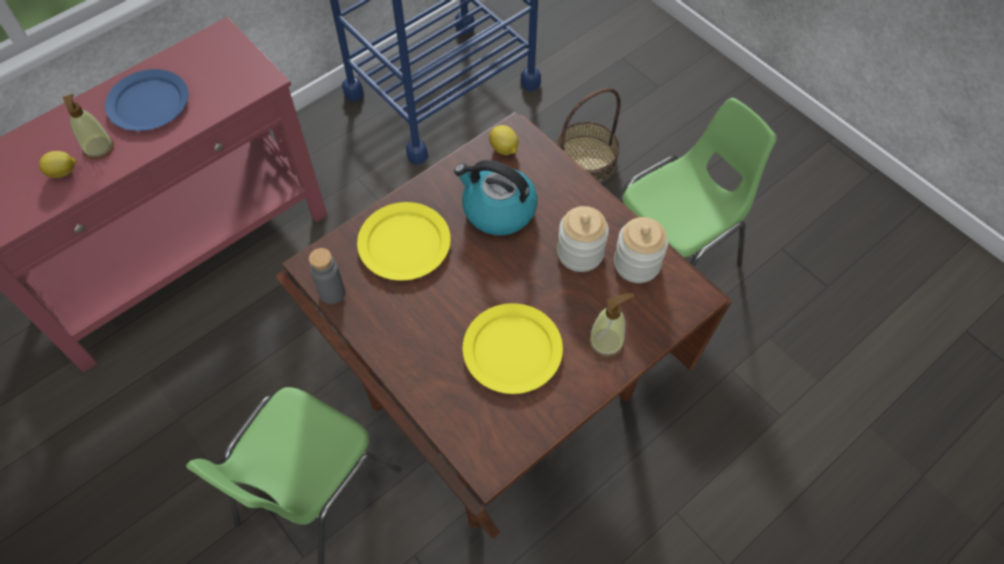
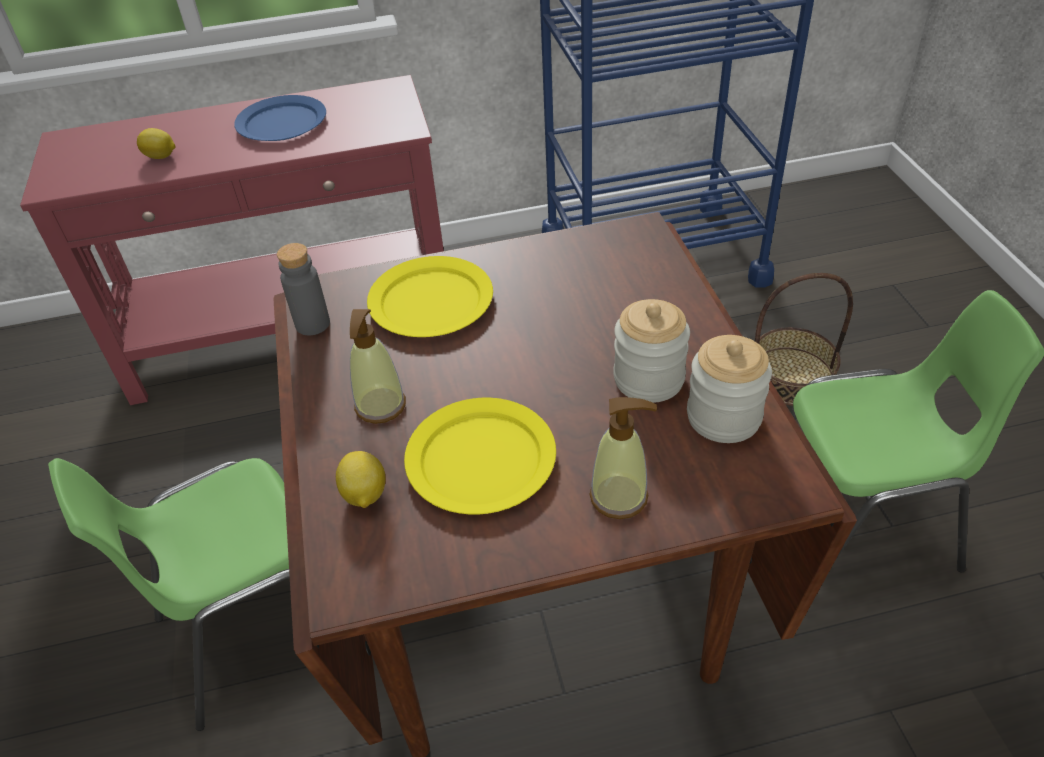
camera: 30 degrees right, 15 degrees down
(99, 148) = (208, 146): soap dispenser -> soap dispenser (380, 406)
(497, 210) = (569, 301): kettle -> none
(504, 149) = (619, 243): lemon -> lemon (364, 495)

